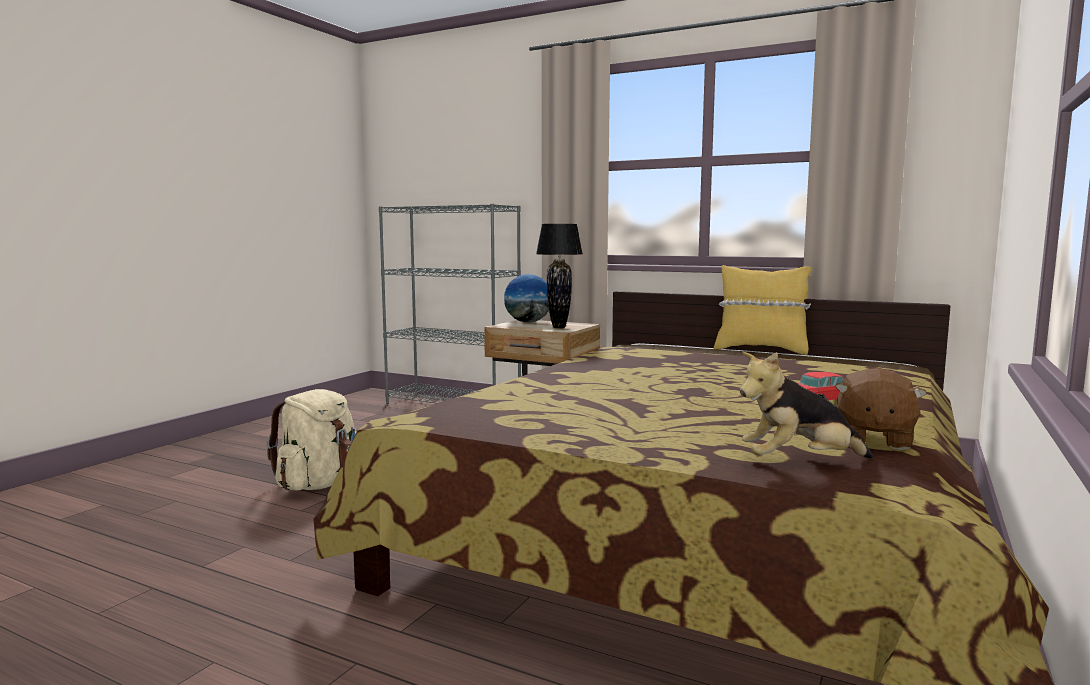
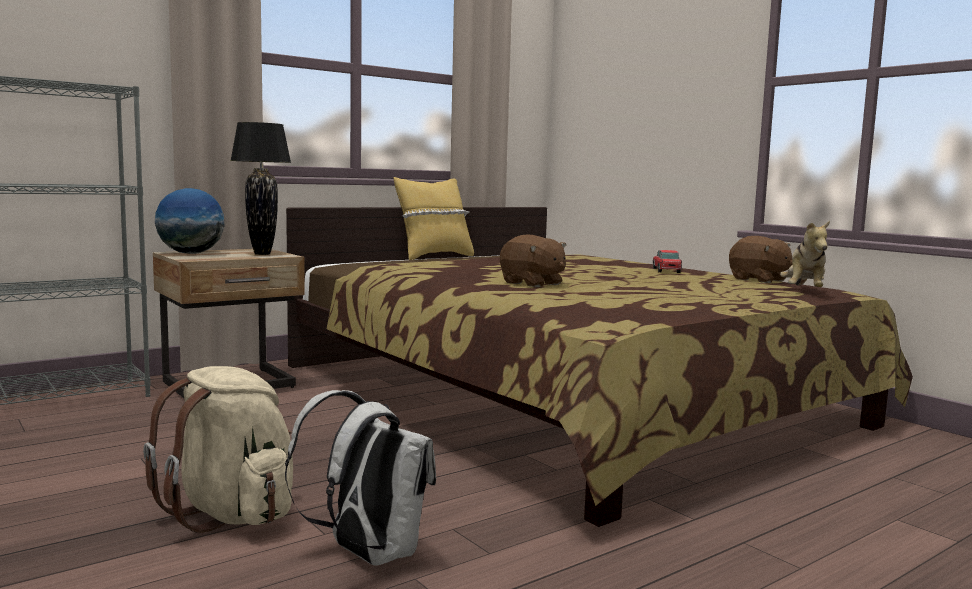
camera: 65 degrees left, 0 degrees up
(275, 527) = (367, 554): none -> white backpack
(587, 380) = (532, 283): none -> brown plush toy

